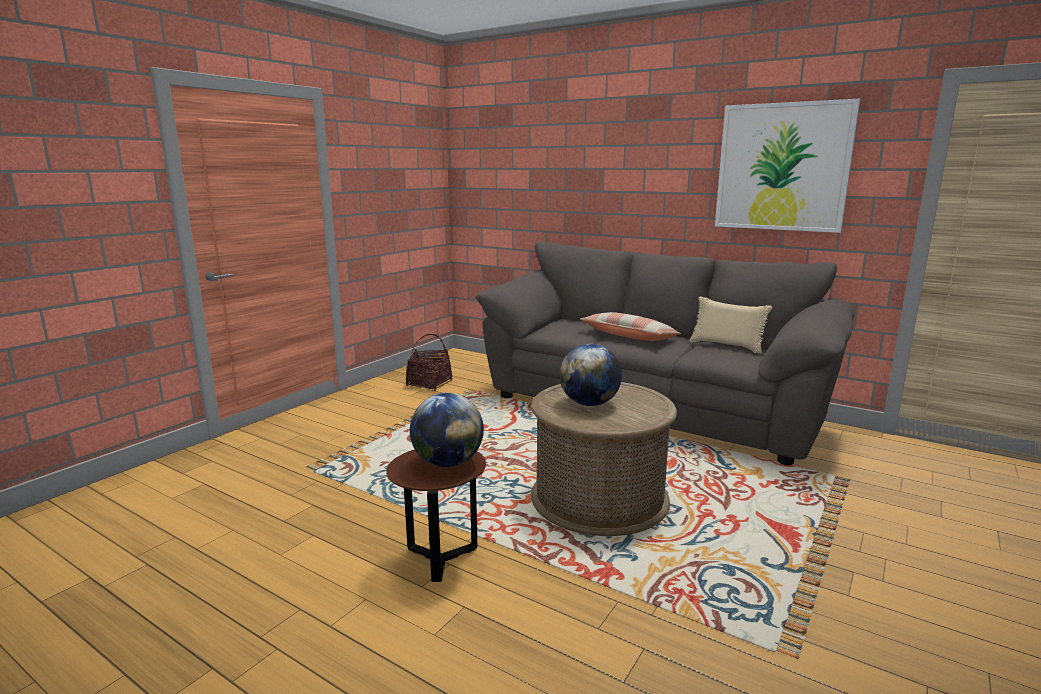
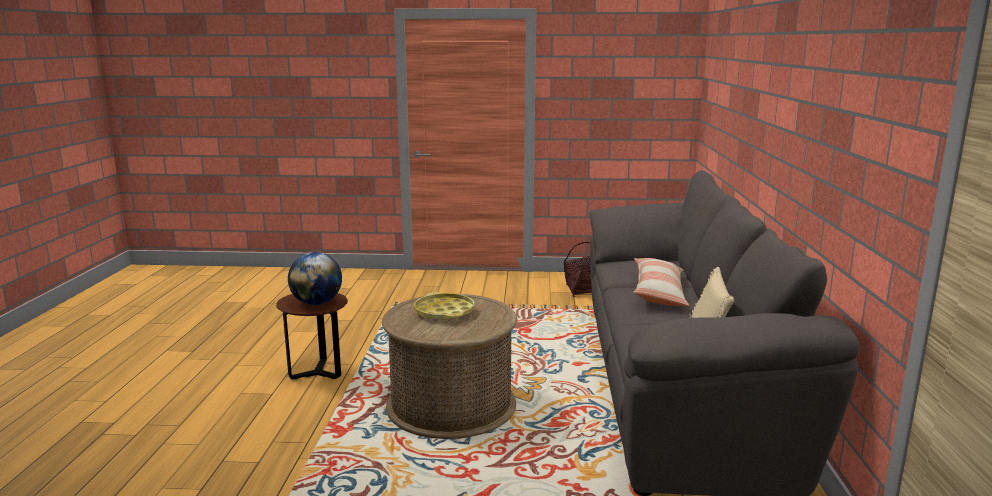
camera: 60 degrees right, 0 degrees up
(589, 404) = (444, 312): globe -> yellow tray
(782, 167) = (846, 110): picture -> none

